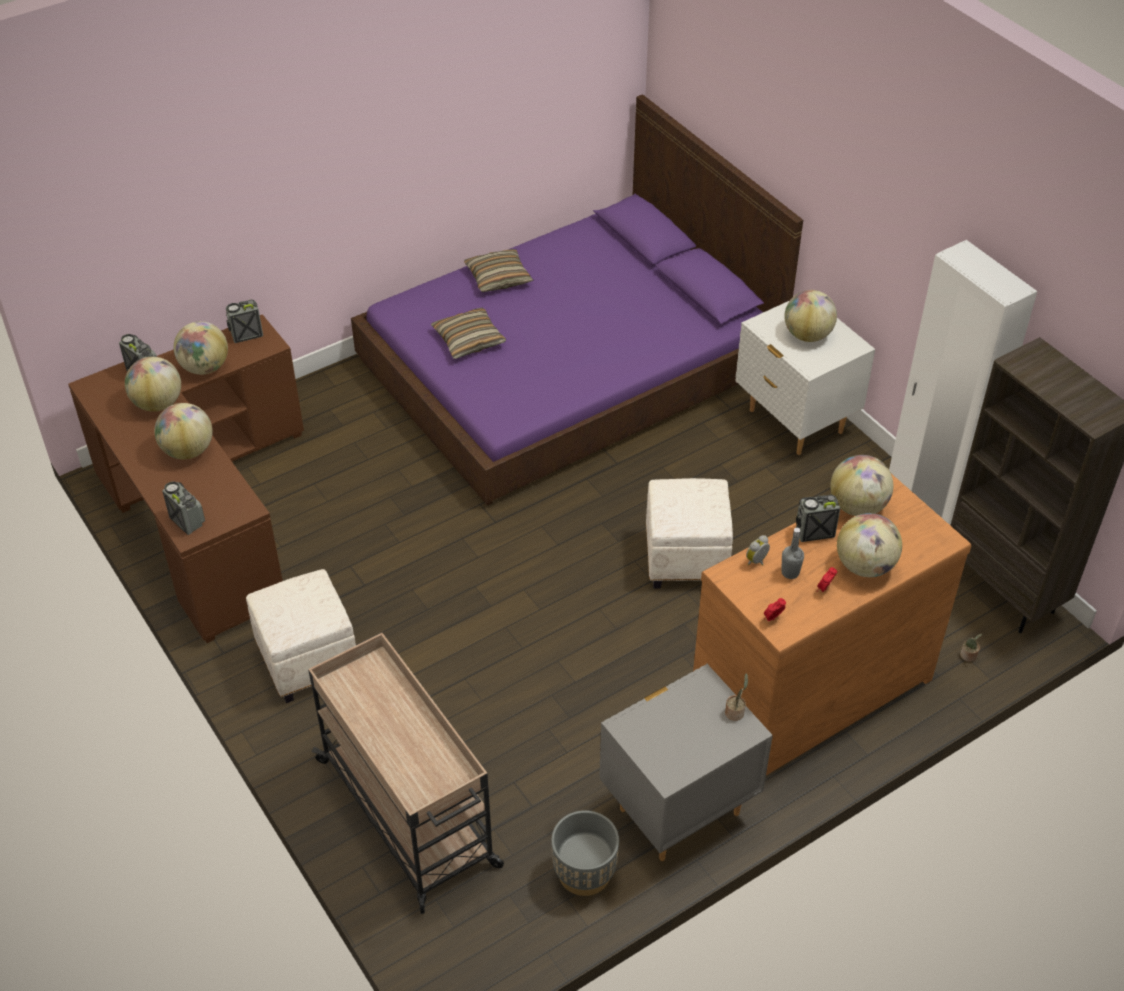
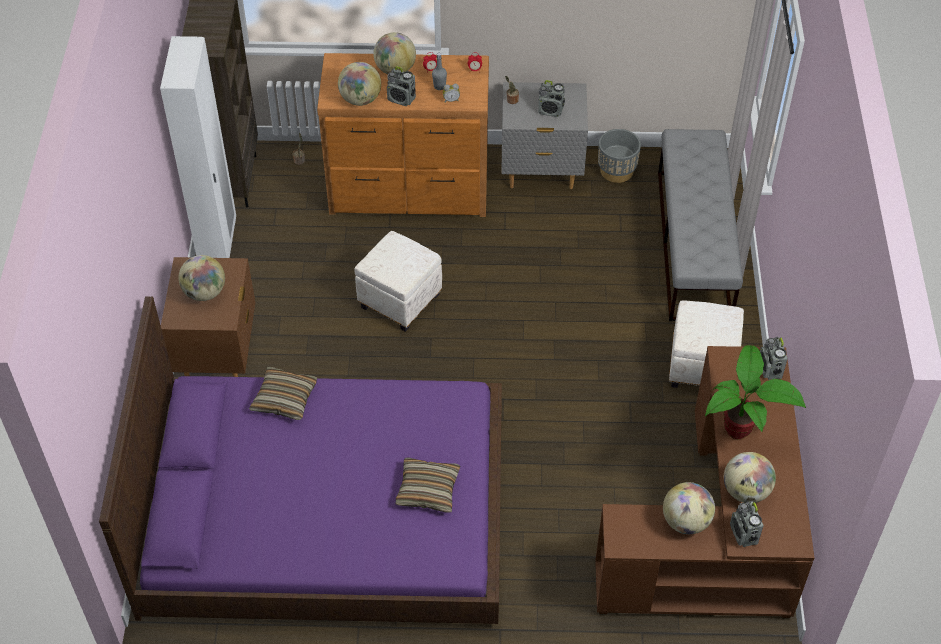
camera: 145 degrees left, 5 degrees up
(188, 451) = (741, 430): globe -> potted plant
(246, 334) = (632, 540): radio -> radio (550, 111)
(409, 814) = (693, 245): beige cart -> grey bench
(498, 278) = (347, 546): pillow -> pillow (284, 399)
(794, 422) = (218, 357): white nightstand -> brown nightstand

